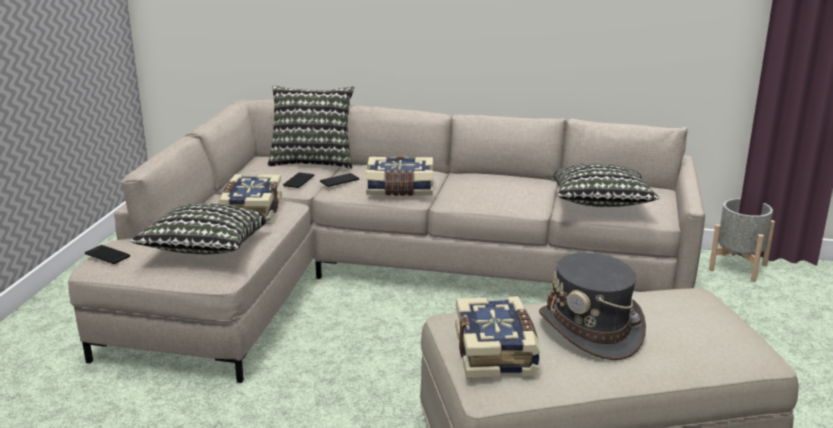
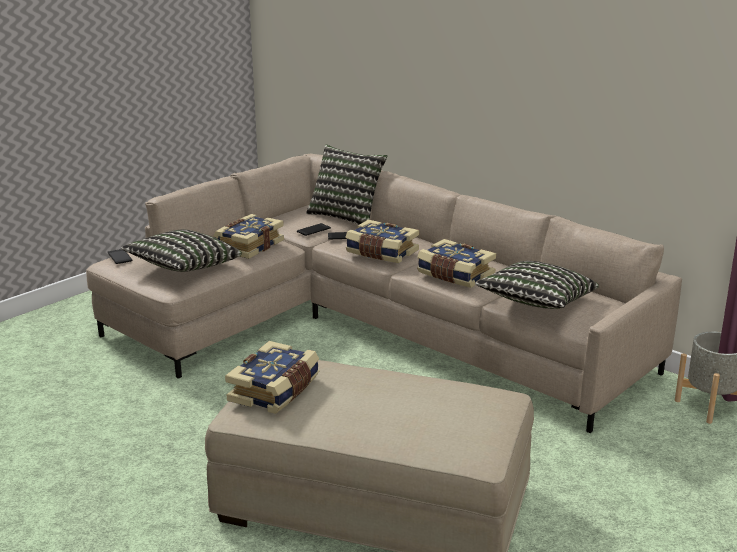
camera: 30 degrees right, 0 degrees up
(497, 195) = (454, 275): none -> book
(591, 330) = (368, 397): grey hat -> none

